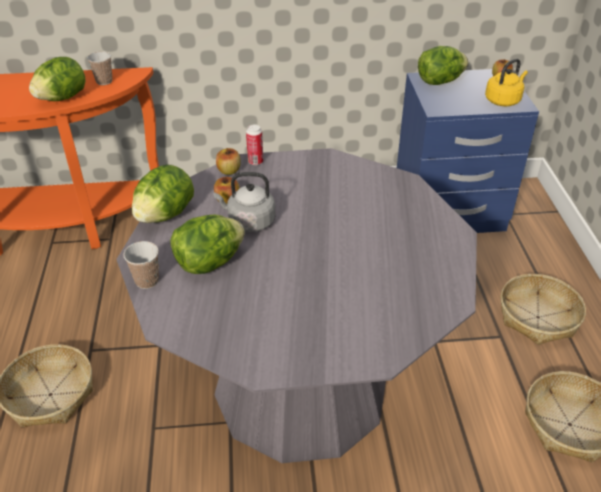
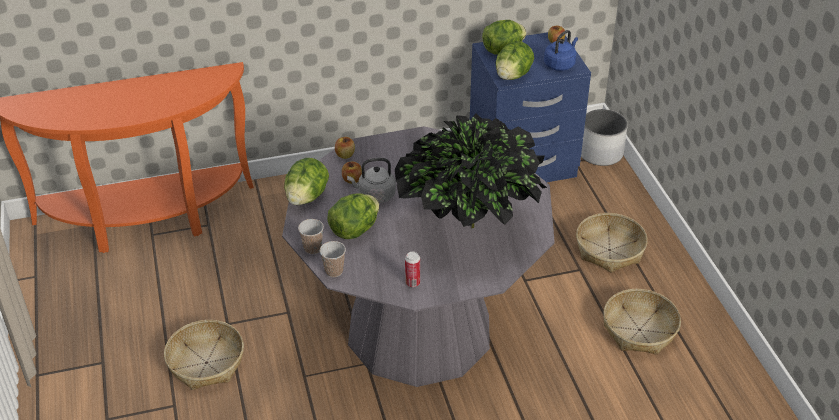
camera: 10 degrees left, 0 degrees up
(62, 98) = (174, 102): lettuce -> lettuce (512, 76)
(104, 81) = (205, 81): cup -> cup (334, 271)
(255, 162) = (364, 145): can -> can (412, 283)
(359, 278) = (468, 228): none -> potted plant
(503, 100) = (560, 64): yellow kettle -> blue kettle
(534, 209) = (600, 153): none -> white planter

